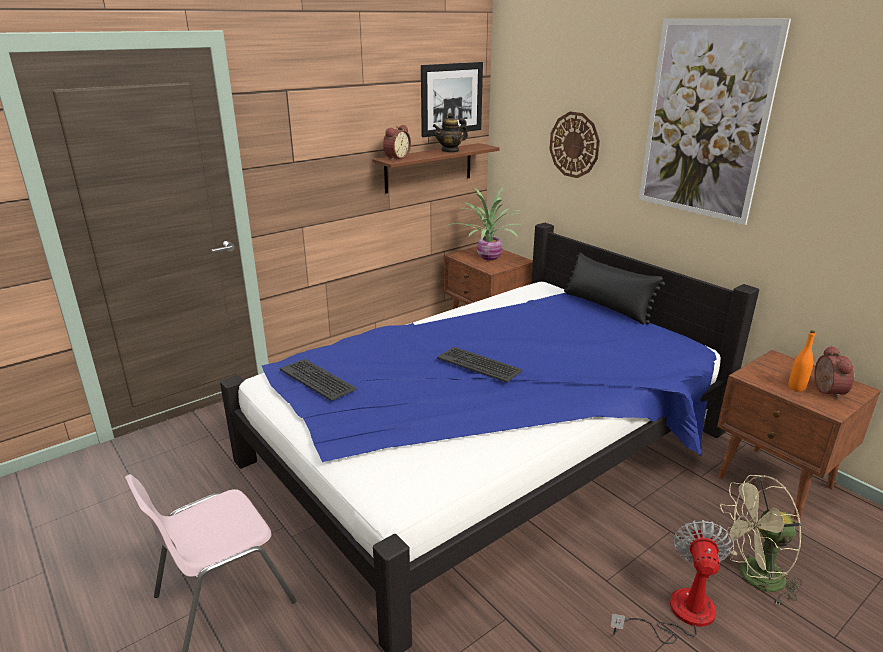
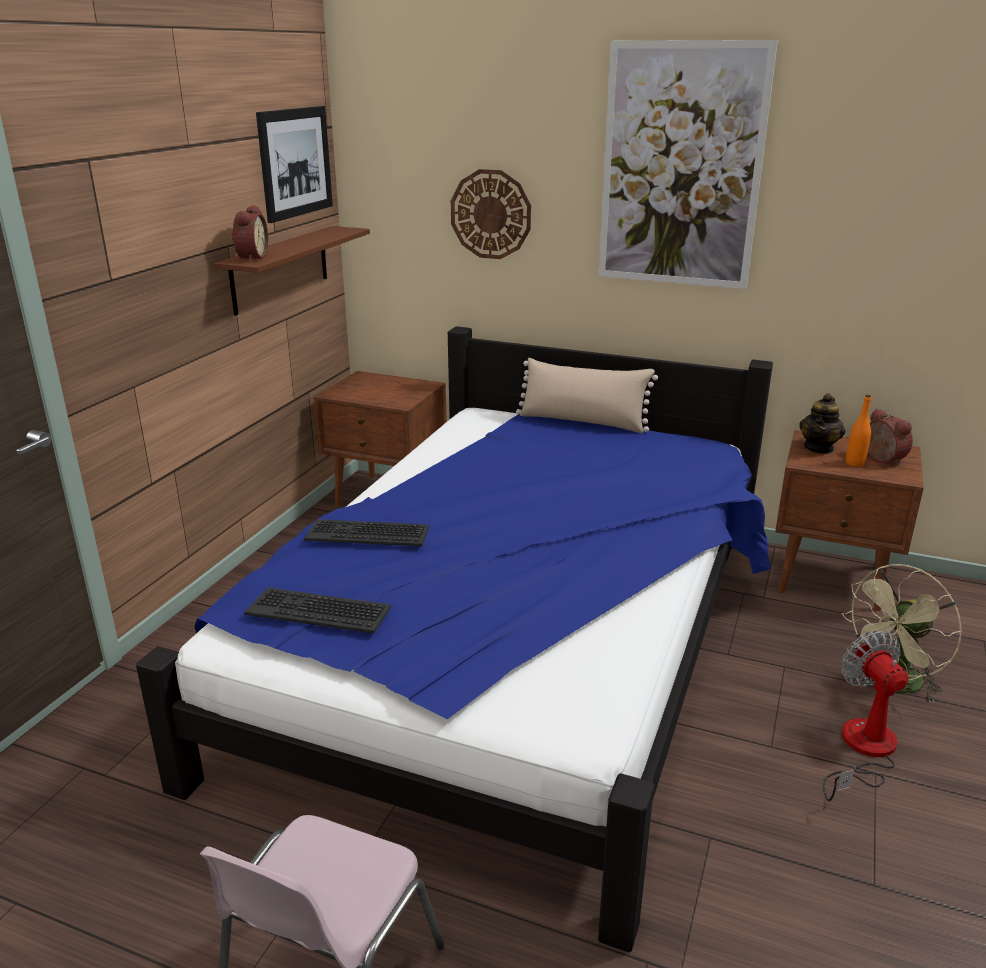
camera: 30 degrees left, 0 degrees up
(450, 151) = (312, 240): teapot -> teapot (819, 448)
(479, 364) = (516, 528): keyboard -> keyboard (368, 533)
(488, 257) = (379, 389): potted plant -> none
(607, 307) = (582, 422): black pillow -> beige pillow

